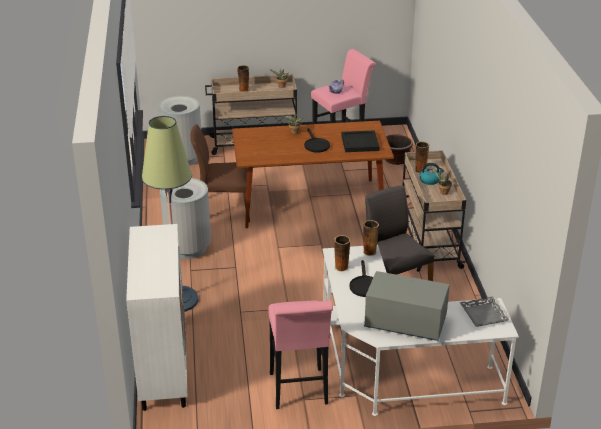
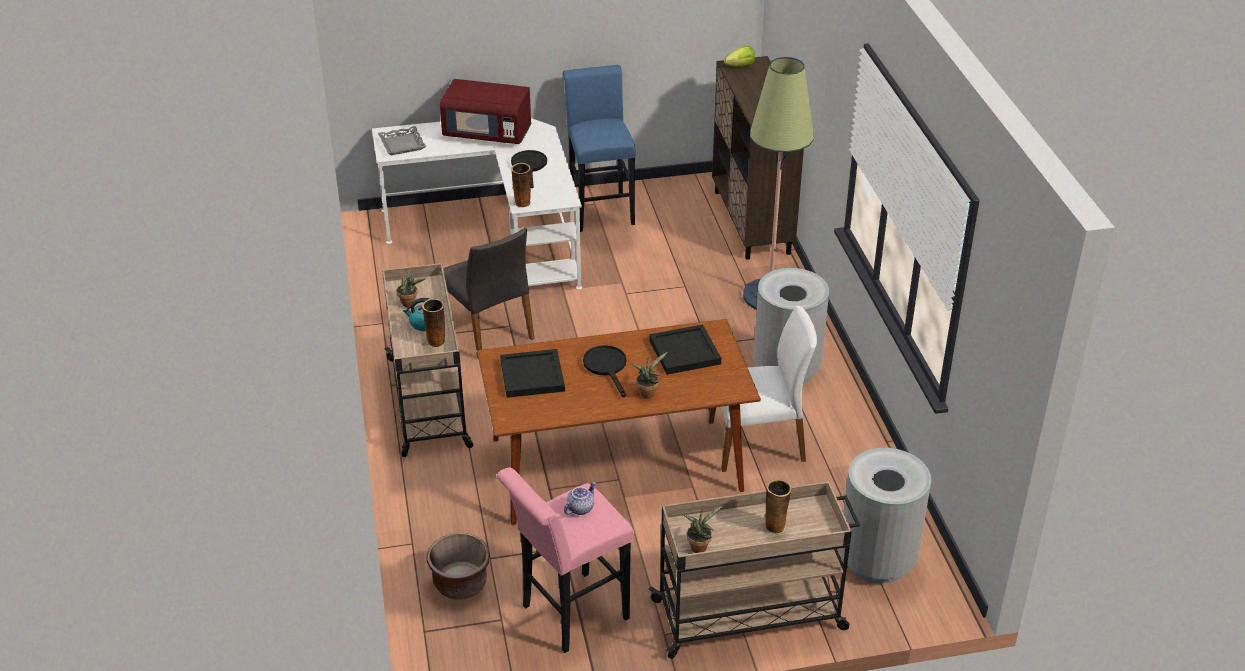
camera: 175 degrees right, 5 degrees up
(158, 288) = (740, 66): none -> lettuce
(164, 369) = (752, 222): white cabinet -> brown cabinet
(223, 210) = (758, 442): brown chair -> white chair
(268, 150) = (684, 352): none -> black tray
(299, 392) = (600, 209): pink stool -> blue stool
(341, 268) = (556, 184): vase -> none
(405, 323) = (487, 133): grey microwave -> red microwave

